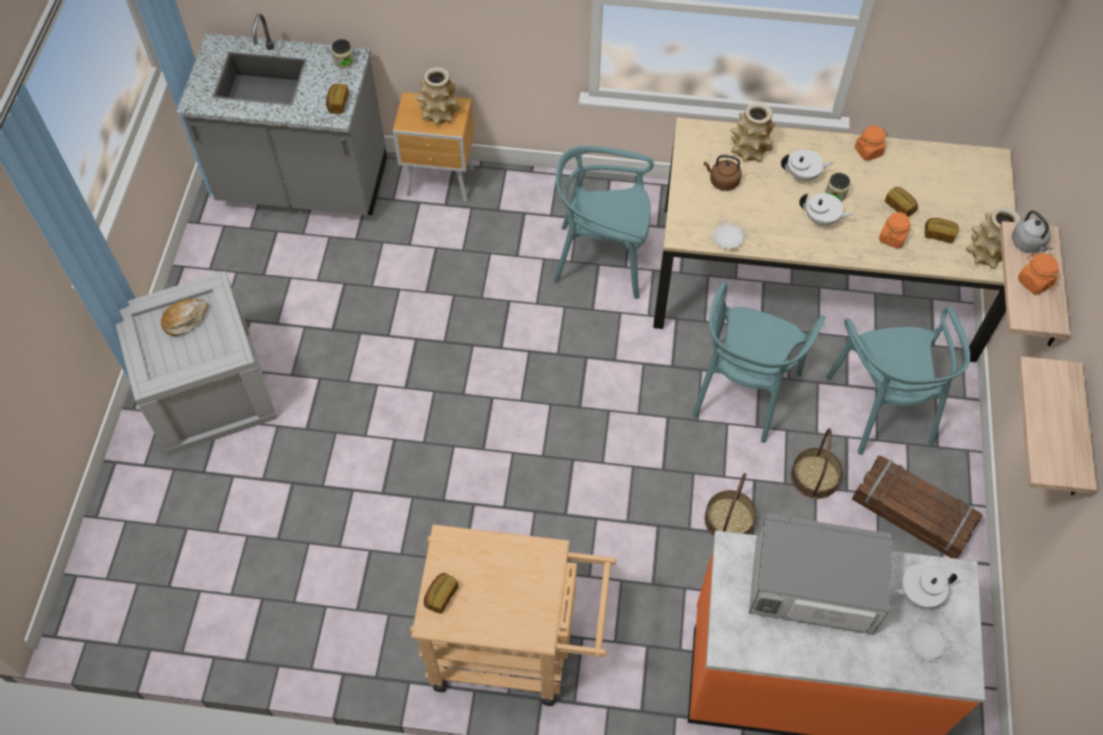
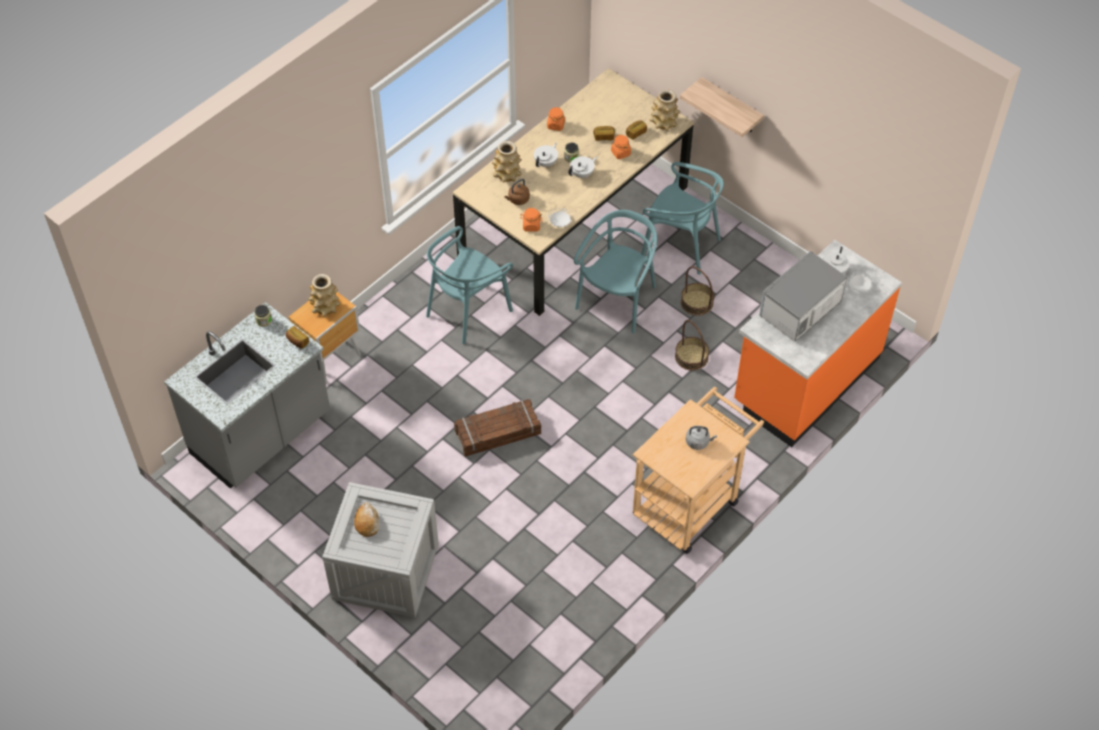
camera: 55 degrees left, 5 degrees down
(440, 596) = (679, 472): bread -> none
(743, 391) = (618, 300): turquoise chair -> turquoise chair turned 120 degrees counterclockwise
(912, 513) = (751, 275): crate -> crate (498, 433)
(1028, 244) = (702, 94): grey kettle -> grey kettle (698, 442)
(1034, 282) = (725, 107): orange jar -> orange jar (531, 226)
(1079, 437) = (817, 150): shelf -> none

